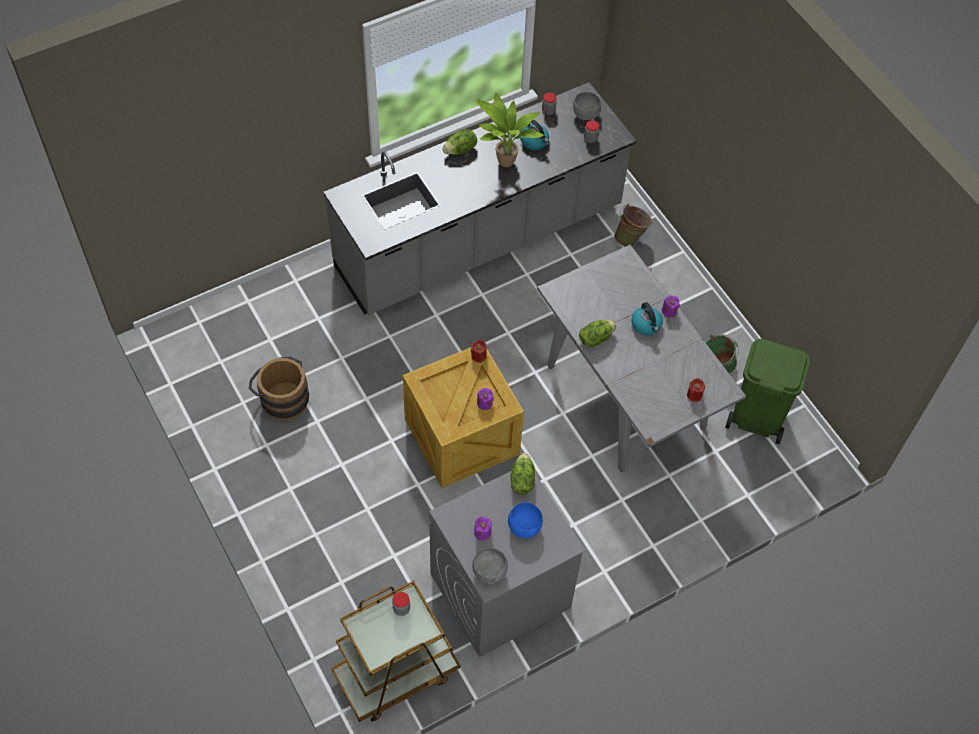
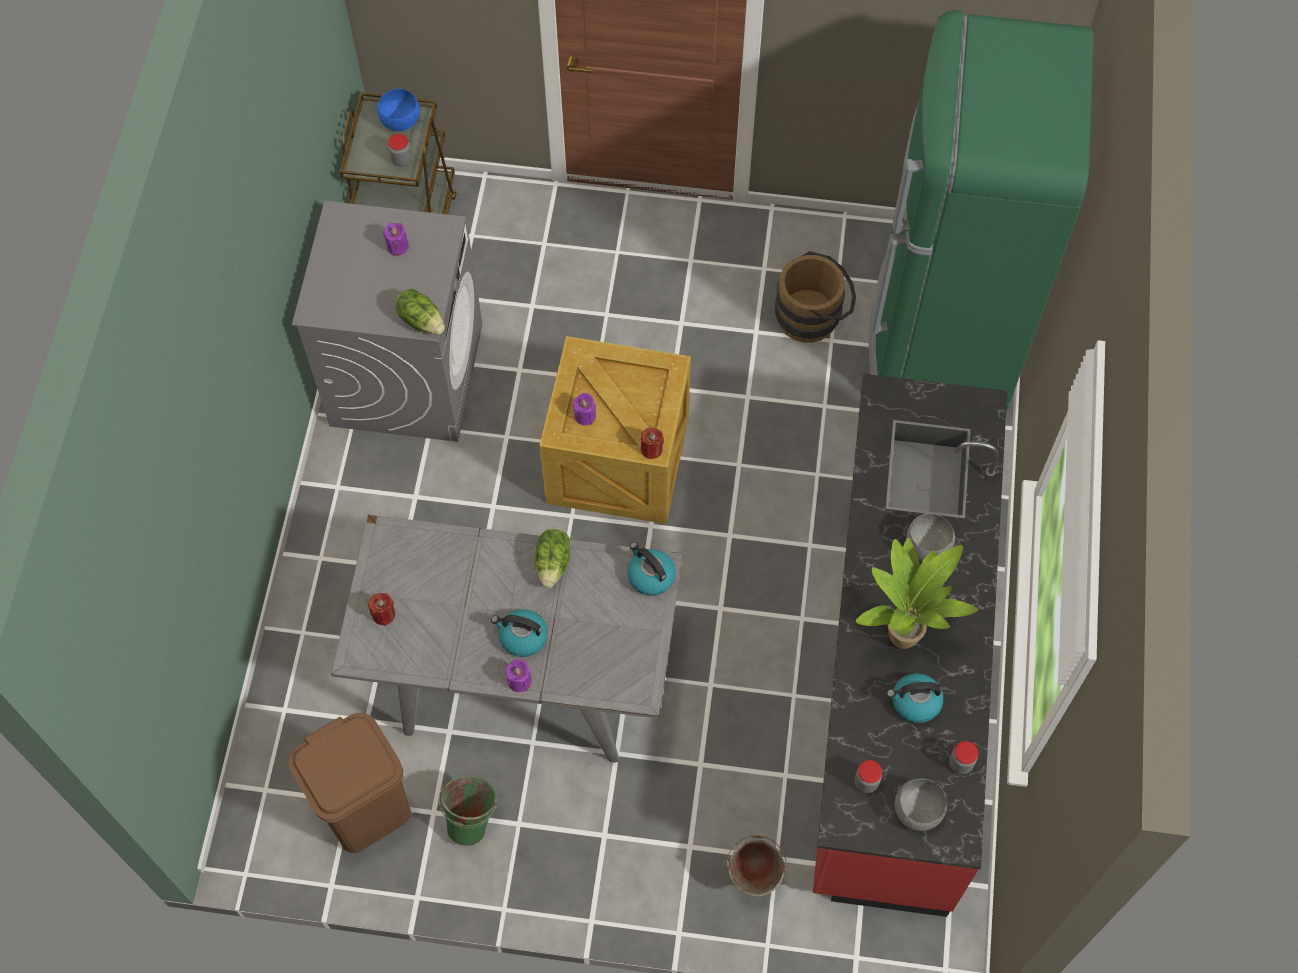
camera: 130 degrees right, 5 degrees up
(247, 328) = (941, 336): none -> green fridge
(460, 150) = (966, 596): lettuce -> none
(479, 239) = (893, 677): grey counter -> red counter
(489, 572) = (350, 225): grey bowl -> grey bowl (926, 547)
(524, 526) = (369, 287): blue bowl -> blue bowl (401, 122)
(562, 292) = (650, 576): none -> kettle
(756, 416) = (367, 809): green trash can -> brown trash can

